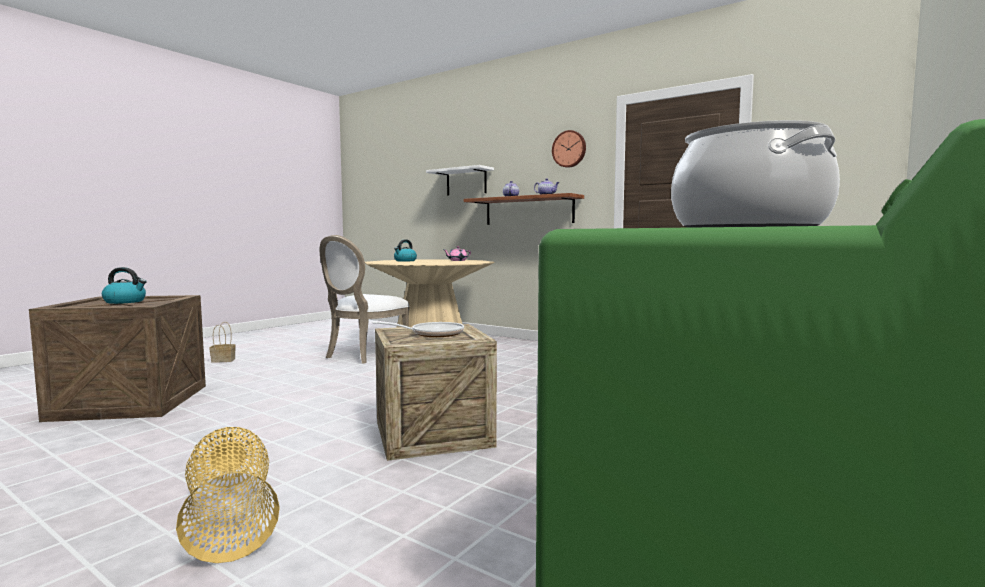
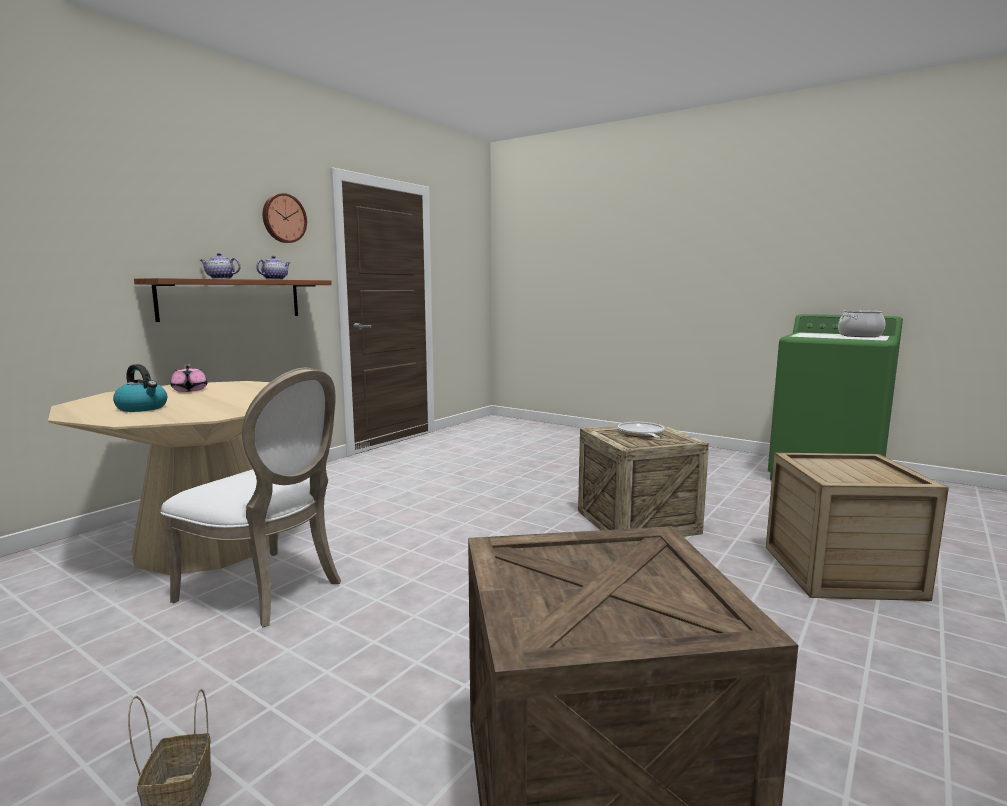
camera: 90 degrees left, 5 degrees up
(125, 301) = (606, 579): kettle -> none
(231, 521) = (840, 572): basket -> crate
(466, 182) = (93, 241): white shelf -> none

